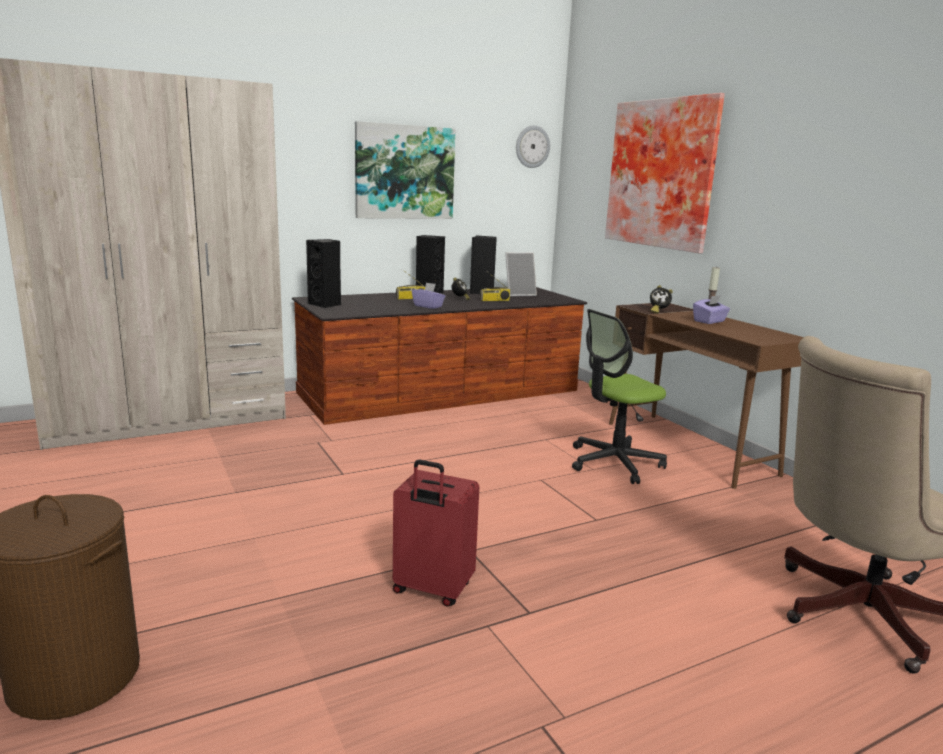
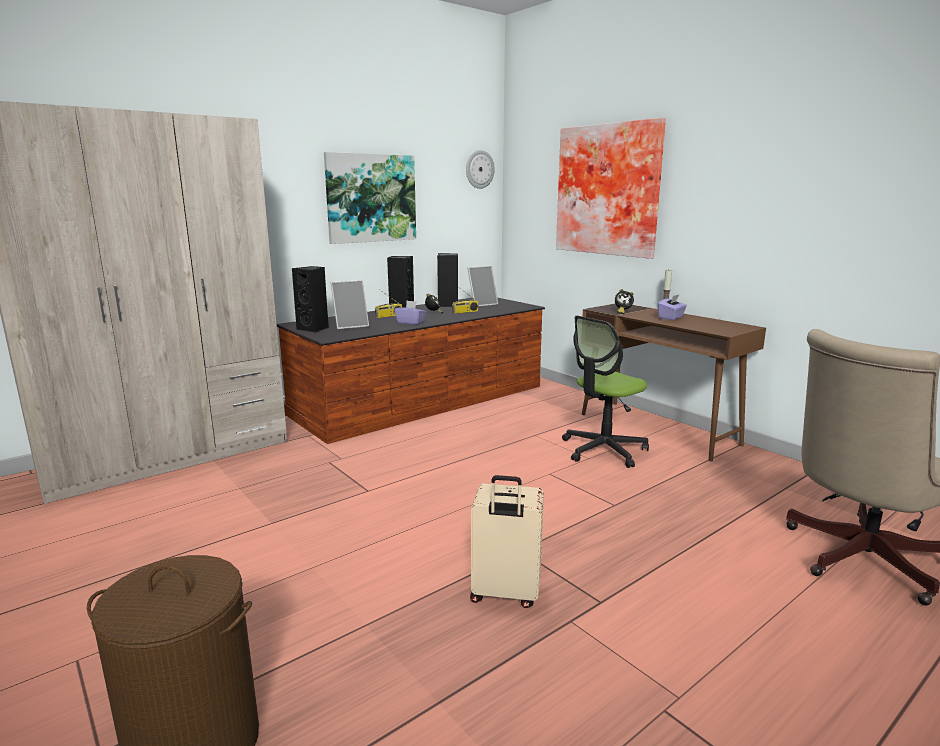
camera: 10 degrees left, 0 degrees up
(364, 305) = (351, 326): none -> picture frame
(432, 590) = (505, 594): red suitcase -> beige suitcase

